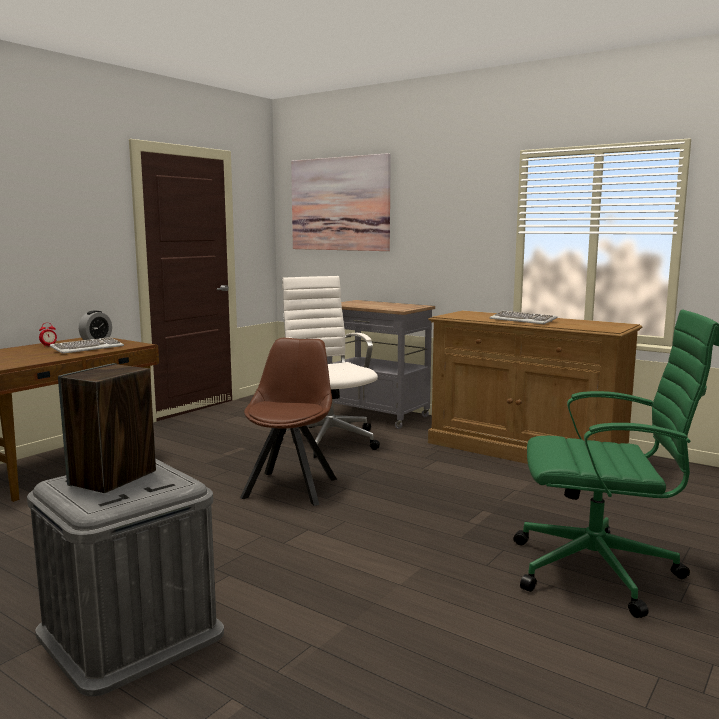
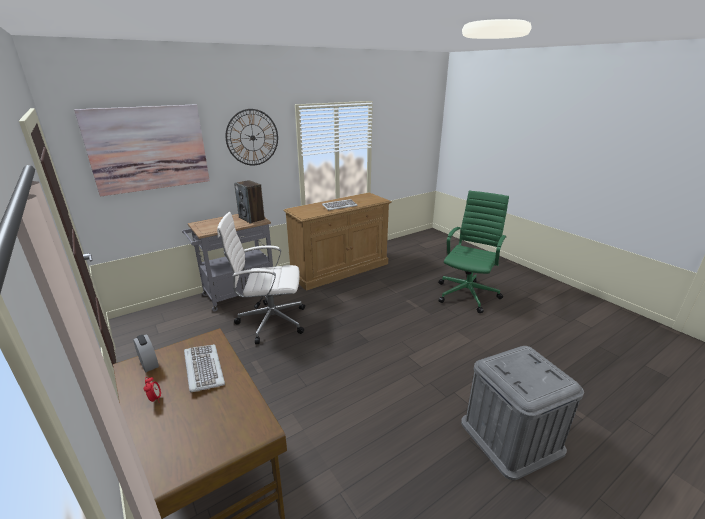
camera: 70 degrees left, 15 degrees up
(113, 479) = (524, 374): speaker -> speaker (252, 218)
(291, 487) = (344, 351): brown chair -> none
(450, 199) = (252, 137): none -> wall clock

